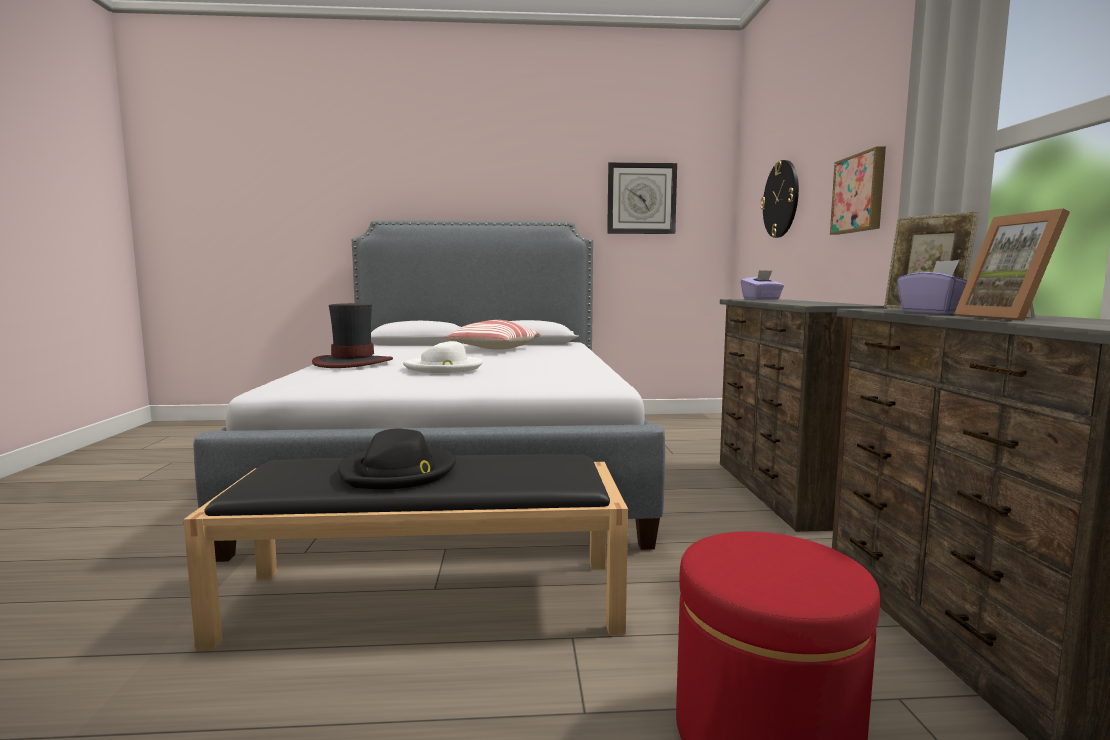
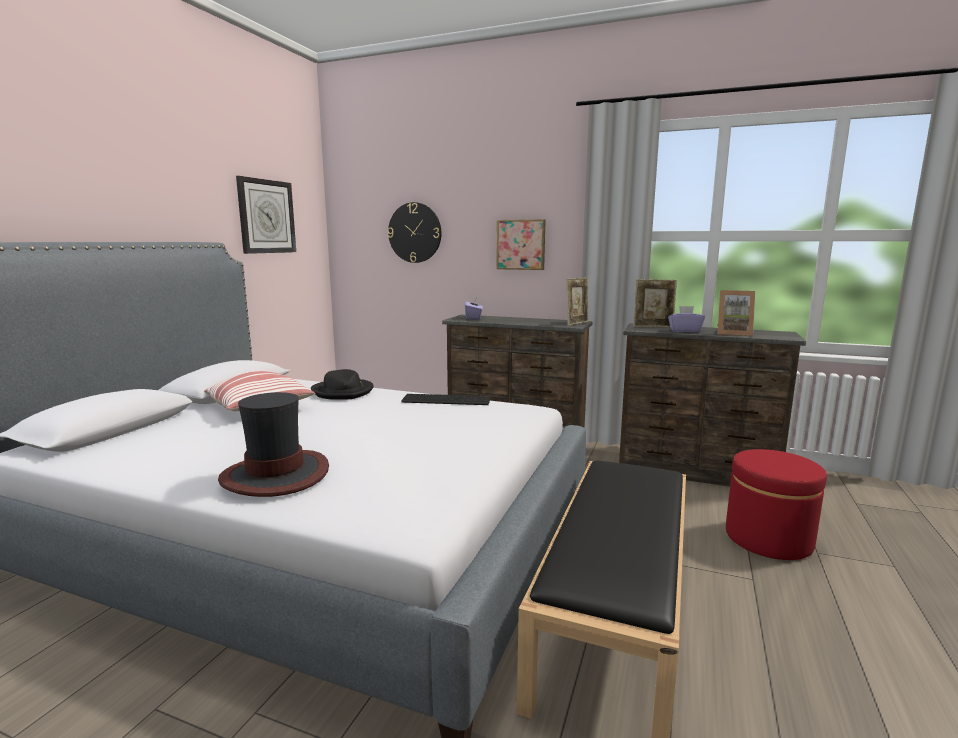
camera: 65 degrees left, 5 degrees up
(398, 472) = (624, 523): black hat -> black hat (343, 392)
(444, 368) = (391, 440): white hat -> none
(588, 368) = (445, 399): none -> keyboard
(835, 304) = (576, 323): none -> picture frame

